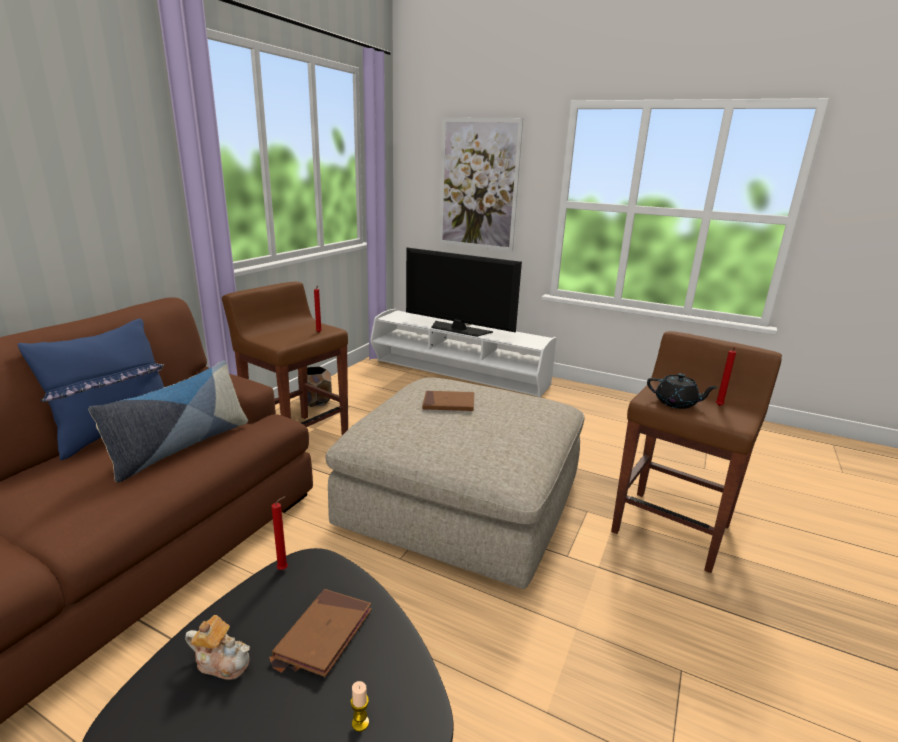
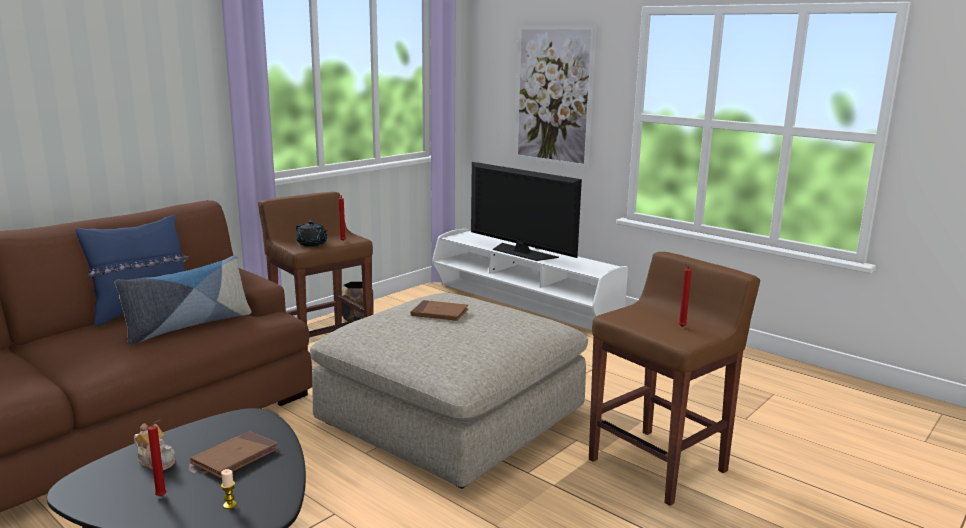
camera: 15 degrees right, 5 degrees down
(284, 569) = (229, 417): red candle -> red candle (163, 496)
(676, 403) = (638, 321): black teapot -> black teapot (312, 244)

